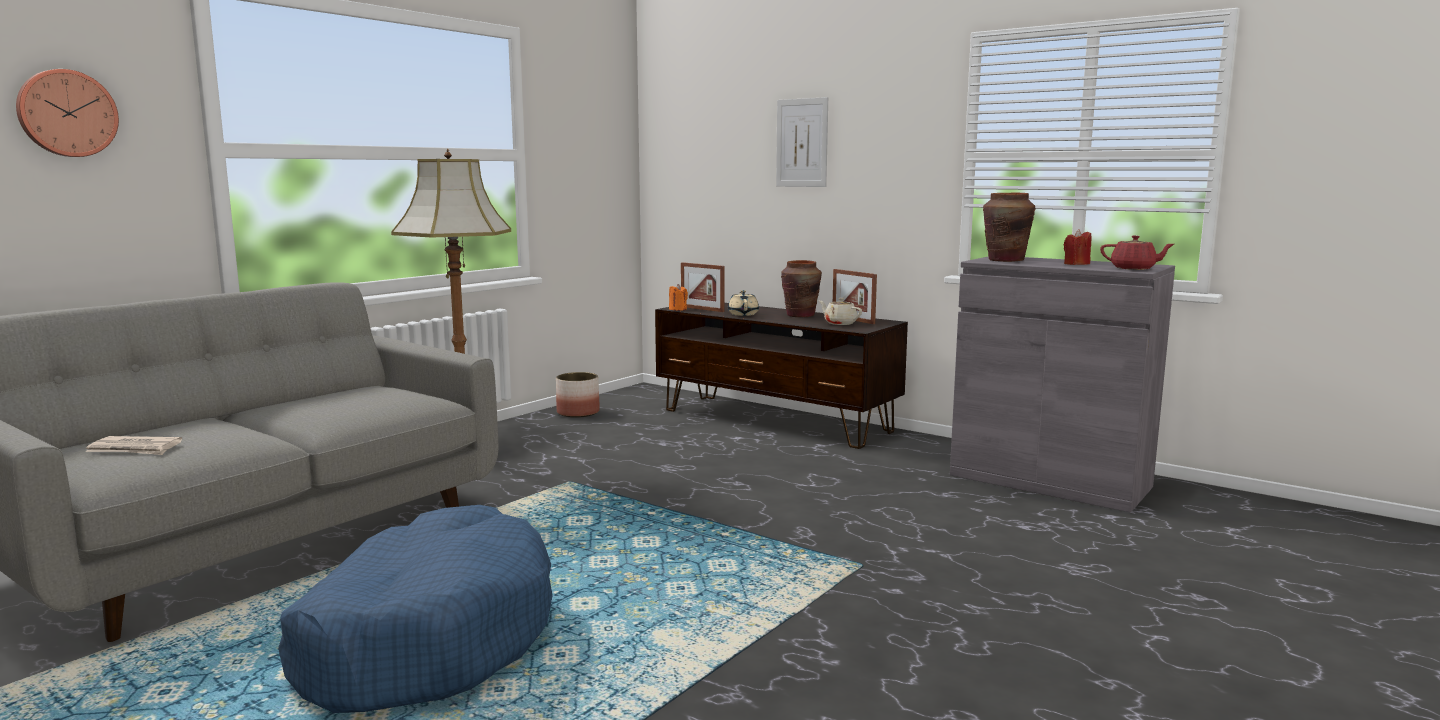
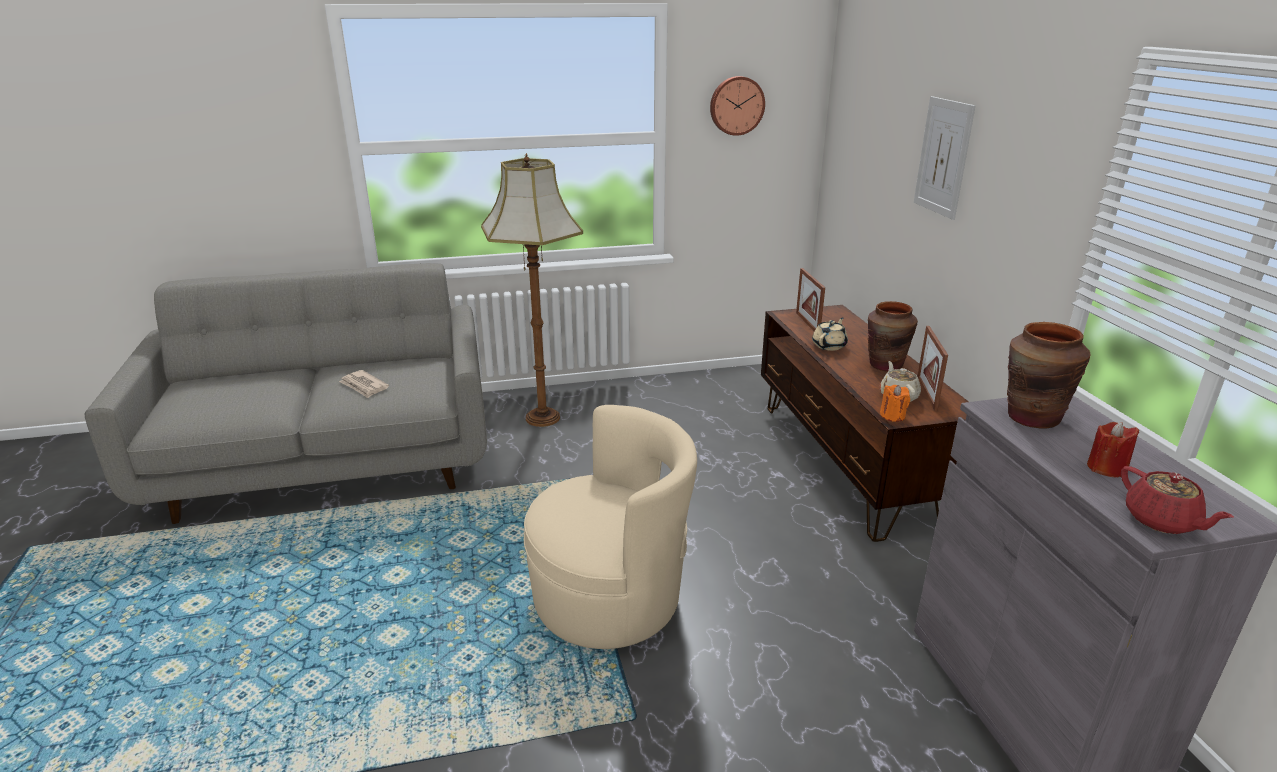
camera: 40 degrees right, 15 degrees up
(67, 113) = (241, 128): wall clock -> wall clock (736, 105)
(135, 449) = (203, 401): newspaper -> newspaper (364, 386)
(427, 638) = (280, 613): blue dog bed -> none
(578, 413) = (691, 387): planter -> none
(678, 309) = (784, 317): orange candle -> orange candle (892, 416)
(732, 525) = (610, 598): none -> beige armchair

